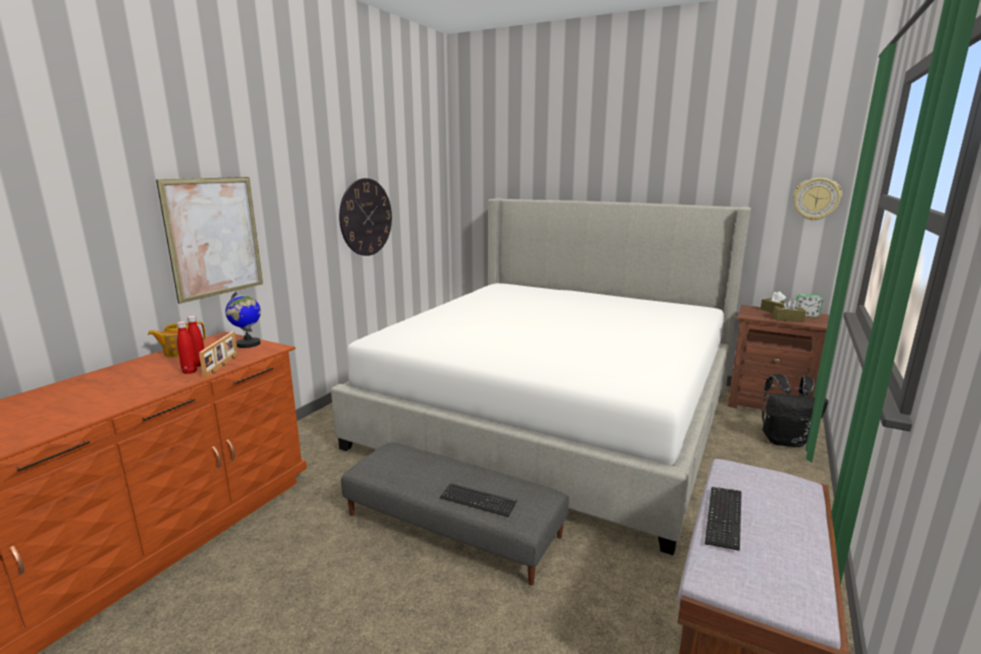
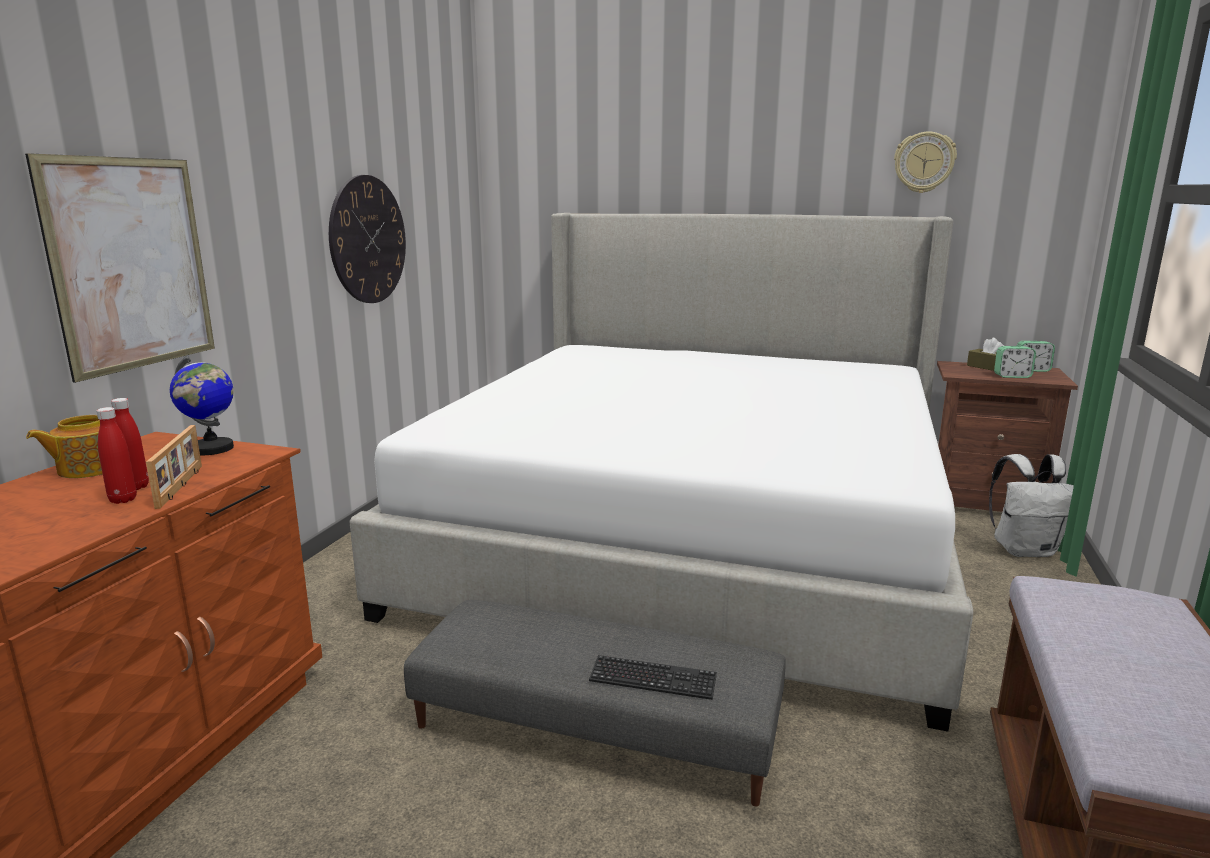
camera: 10 degrees left, 0 degrees up
(723, 518) = (1088, 662): keyboard -> none
(784, 440) = (1025, 550): black backpack -> white backpack
(788, 319) = (1012, 376): brown tissue box -> alarm clock
(816, 199) = (1039, 204): wall clock -> wall clock (924, 162)

